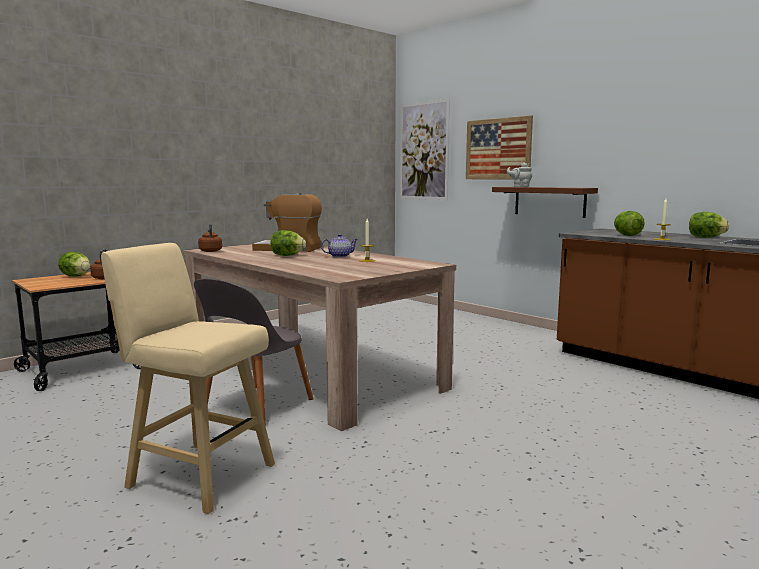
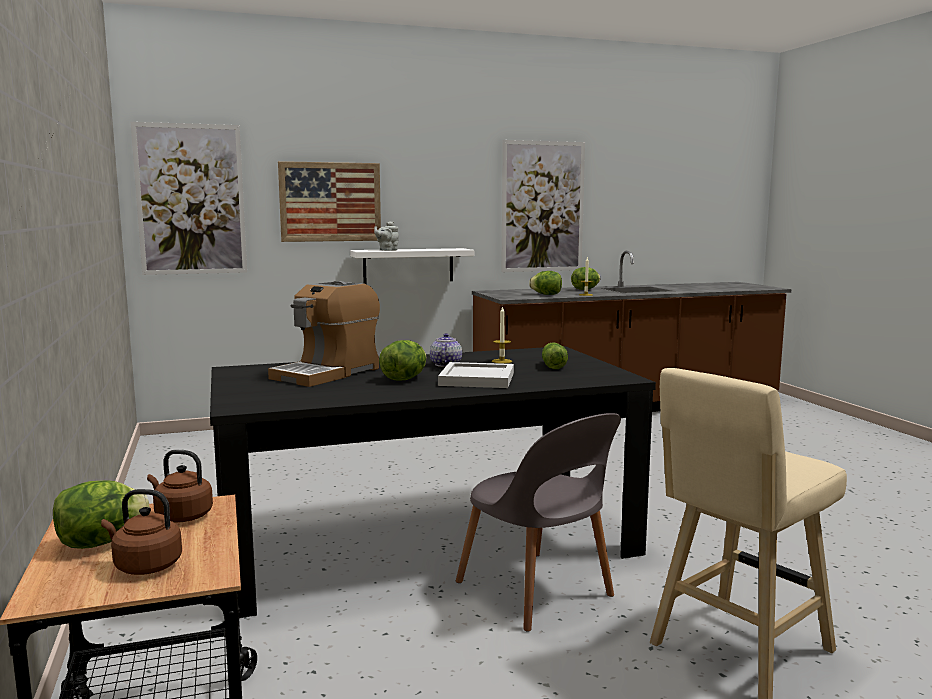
camera: 65 degrees left, 0 degrees up
(210, 251) = (268, 404): brown kettle -> brown kettle (145, 566)
(302, 262) = (476, 379): none -> white tray
(309, 370) = (425, 540): beige dining table -> black dining table
(366, 267) = (553, 366): none -> lettuce
(549, 201) = (408, 265): brown shelf -> white shelf
(686, 145) = (542, 207): none -> picture

